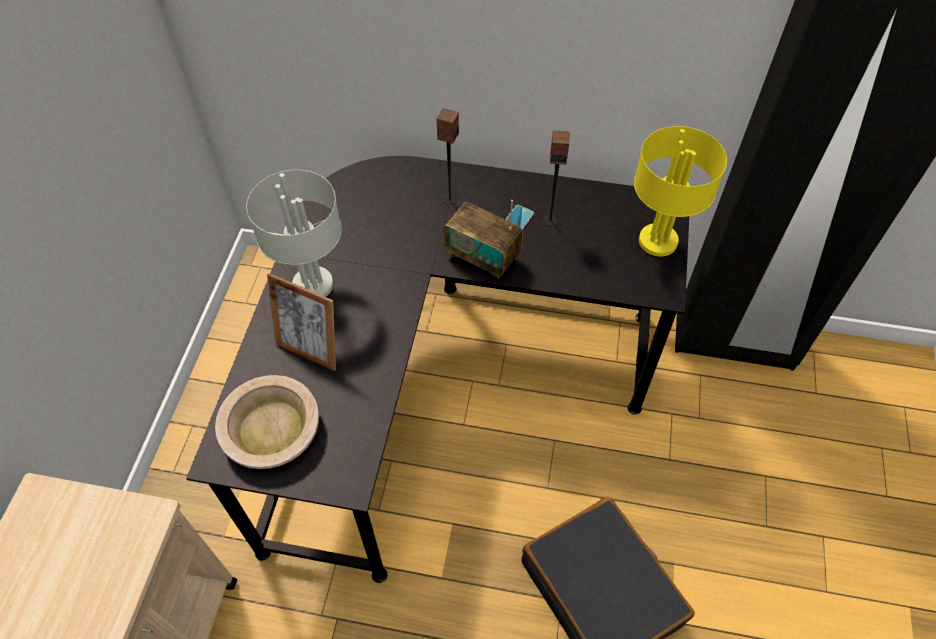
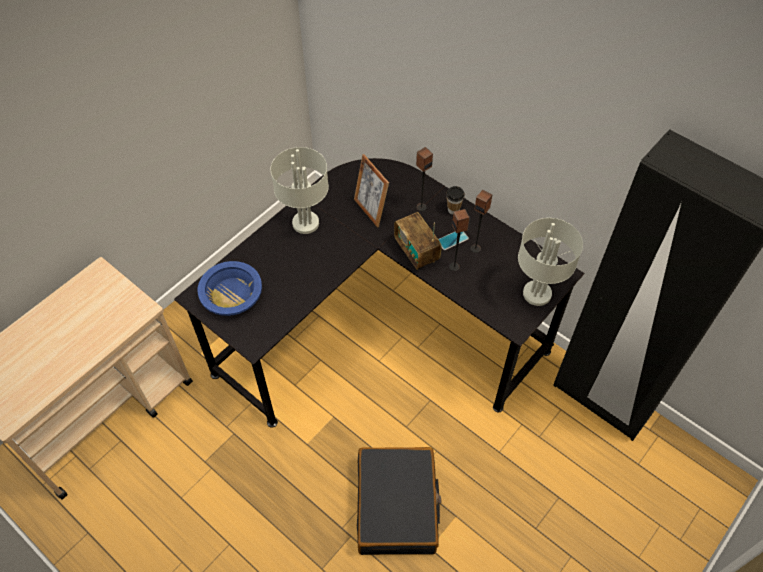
camera: 30 degrees right, 0 degrees up
(271, 430) = (231, 295): beige bowl -> blue bowl
(310, 349) = (280, 260): picture frame -> picture frame (371, 210)
(491, 186) = (453, 210): none -> cup
(541, 253) = (454, 266): none -> speaker
(659, 241) = (538, 294): yellow table lamp -> grey table lamp

